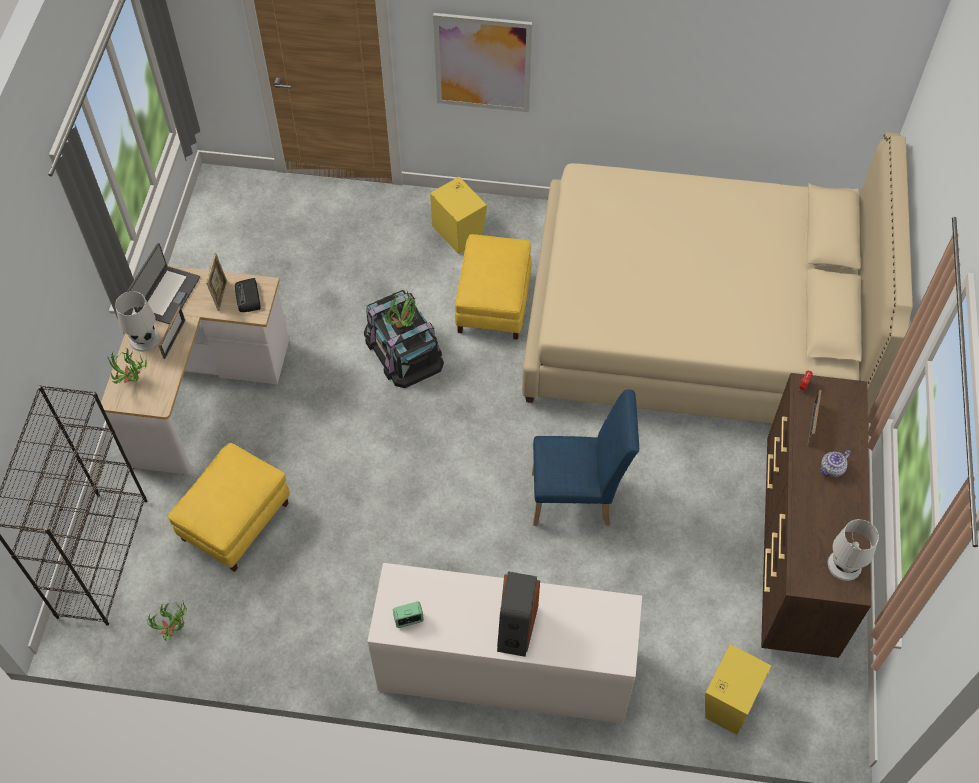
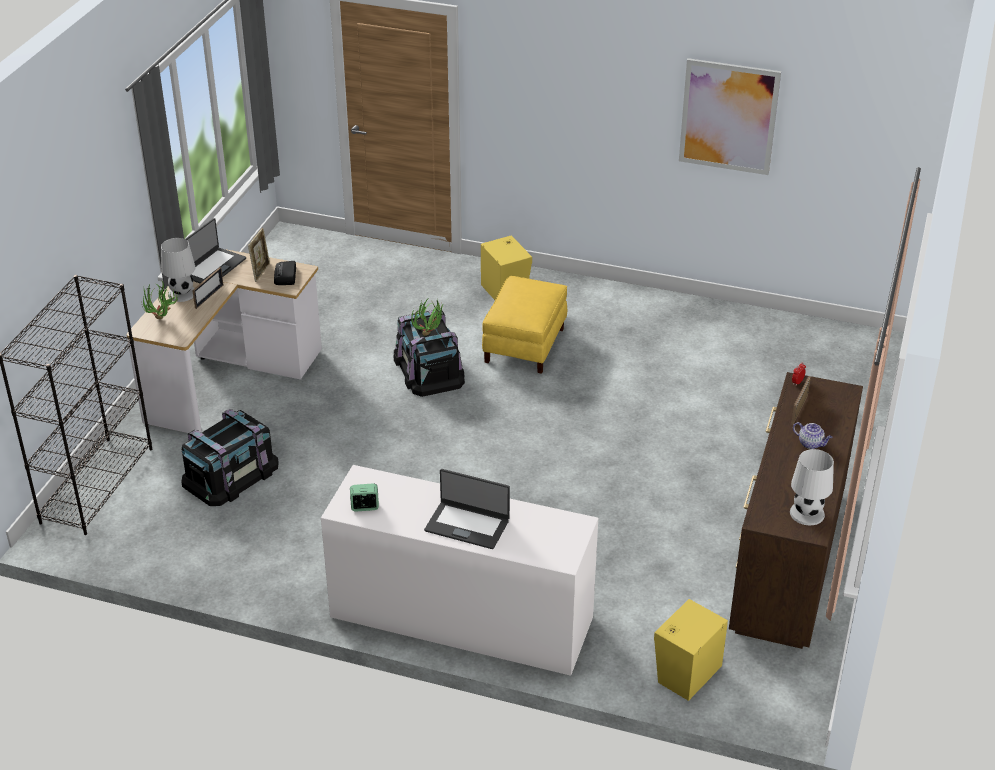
camera: 10 degrees right, 20 degrees down
(175, 631) = (147, 547): potted plant -> none
(236, 522) = (231, 474): yellow ottoman -> black storage box
(483, 62) = (539, 114): picture -> picture (728, 116)
(516, 627) = (467, 525): speaker -> laptop
(578, 498) = (570, 497): blue chair -> none
(695, 325) = (721, 382): beige bed -> none
(831, 469) = (811, 444): teapot -> teapot turned 120 degrees counterclockwise

